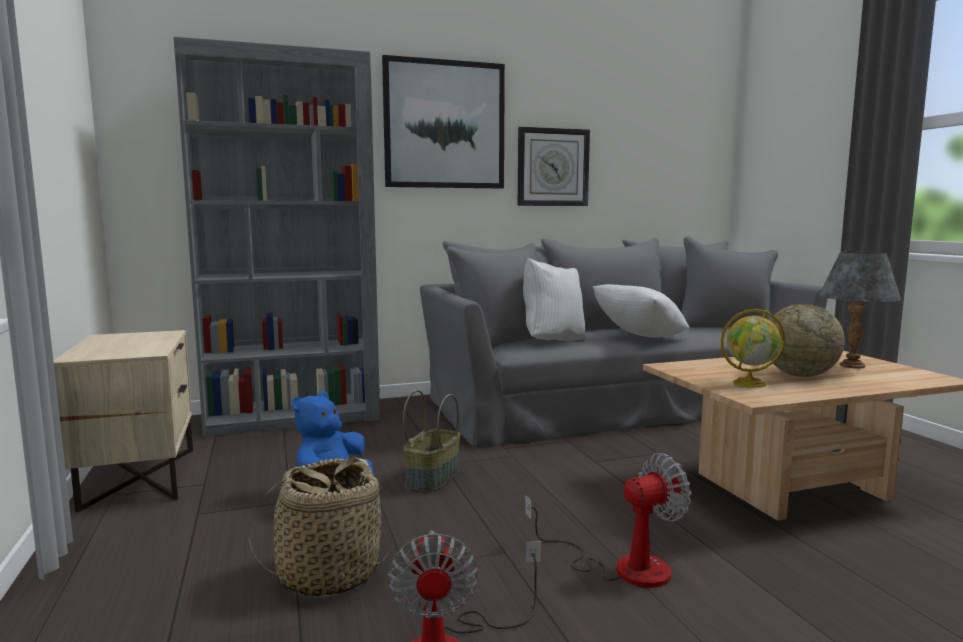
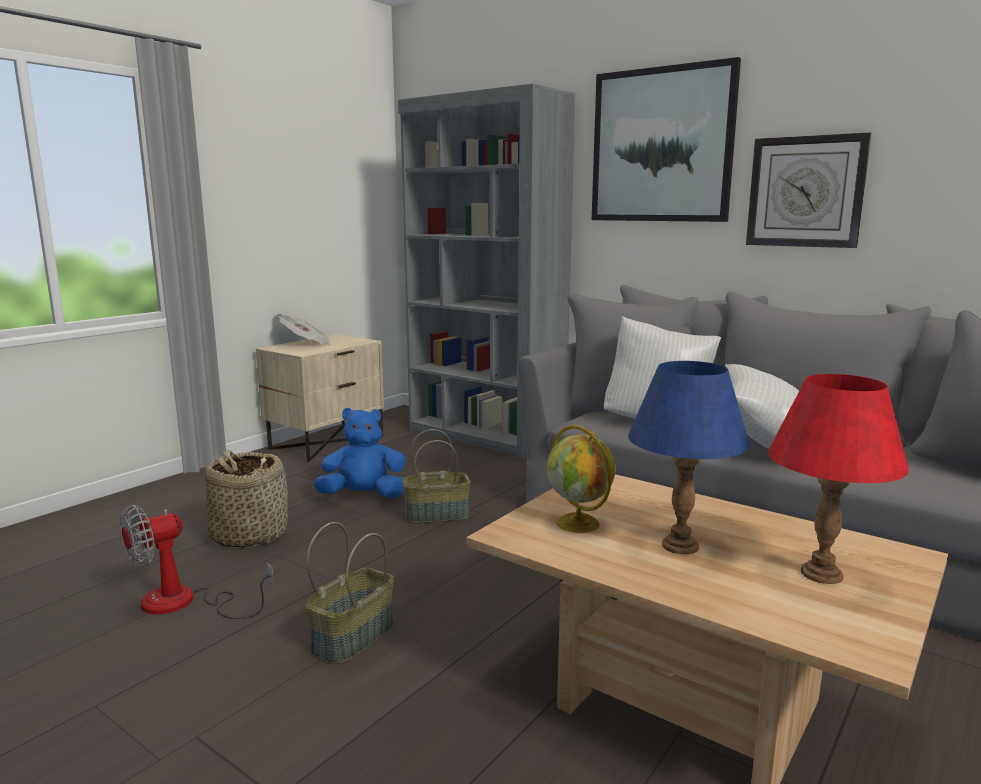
camera: 55 degrees right, 5 degrees up
(104, 347) = (306, 344): none -> newspaper
(622, 567) = (353, 636): fan -> basket
(799, 375) = (679, 545): globe -> blue table lamp
(852, 366) = (821, 574): grey table lamp -> red table lamp

